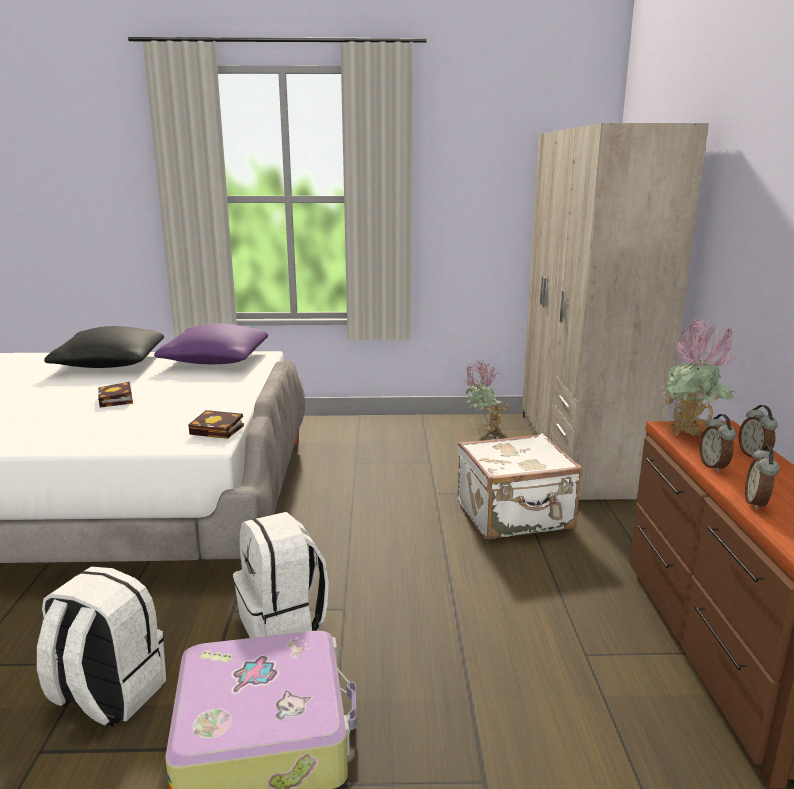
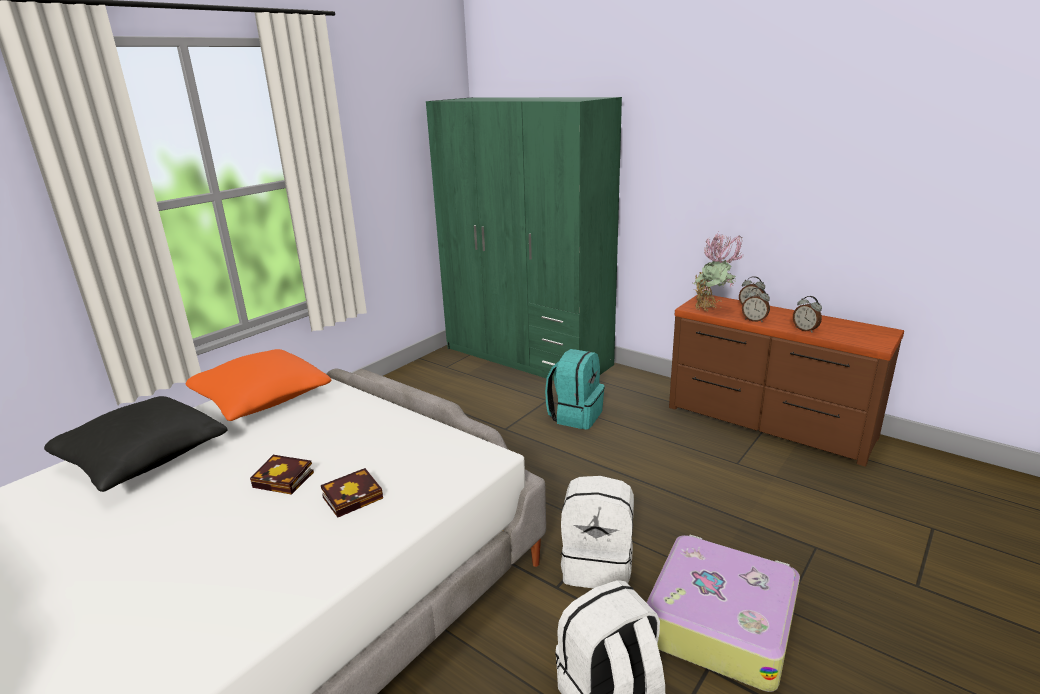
camera: 50 degrees left, 5 degrees up
(216, 360) = (261, 399): purple pillow -> orange pillow
(219, 430) = (466, 444): book -> book (355, 496)
(483, 430) = (443, 370): potted plant -> none
(515, 516) = (575, 415): white suitcase -> turquoise backpack
(580, 452) = (527, 357): beige wardrobe -> green wardrobe

